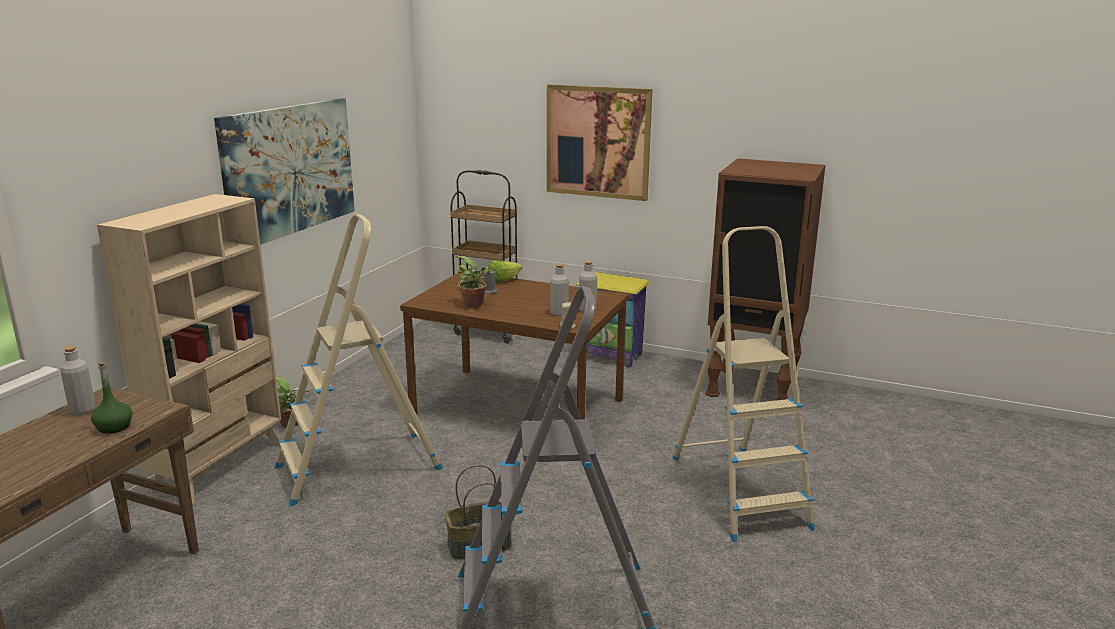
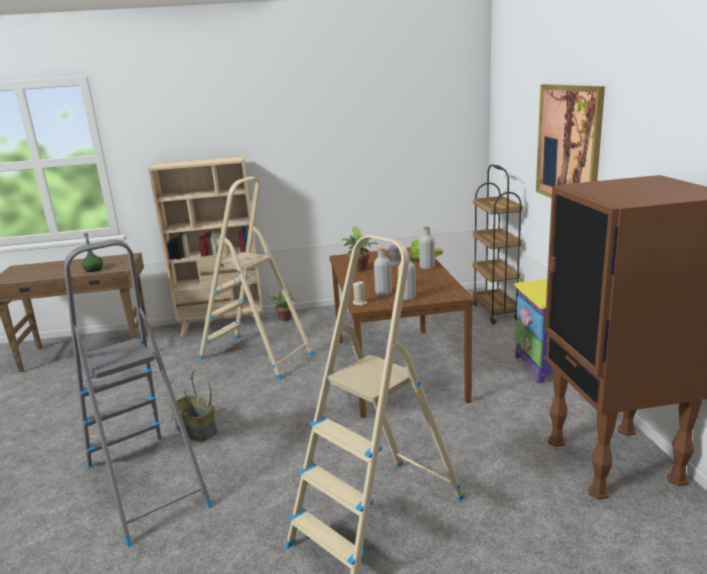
camera: 60 degrees right, 0 degrees up
(83, 410) = (109, 259): grey bottle -> grey bottle (427, 267)
(290, 169) = (321, 147): picture -> none

